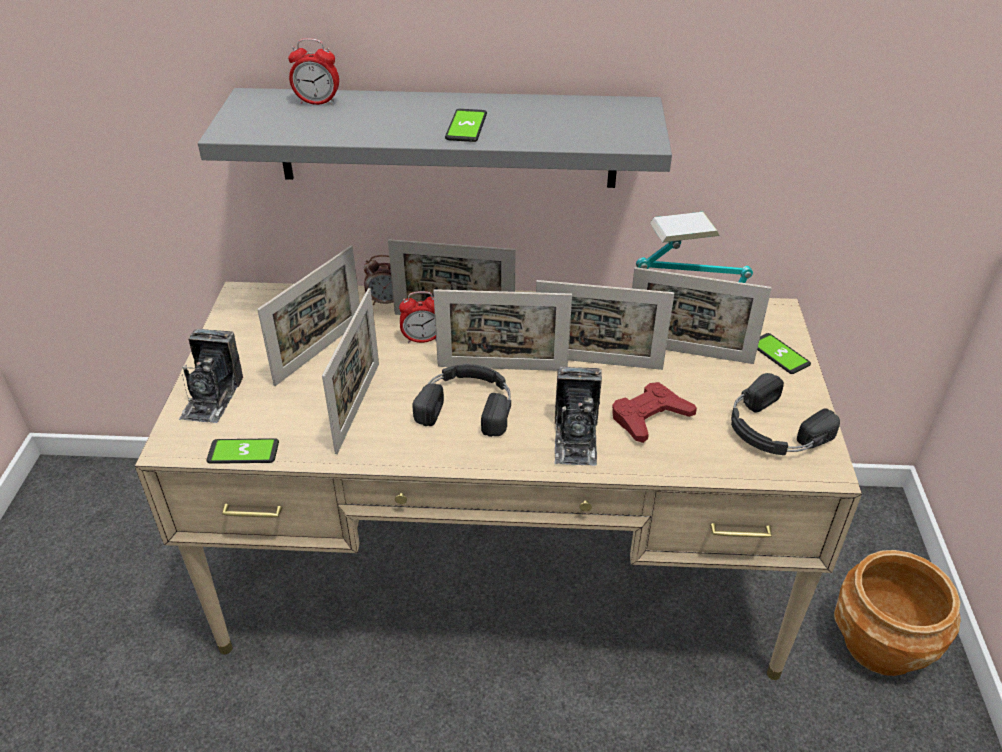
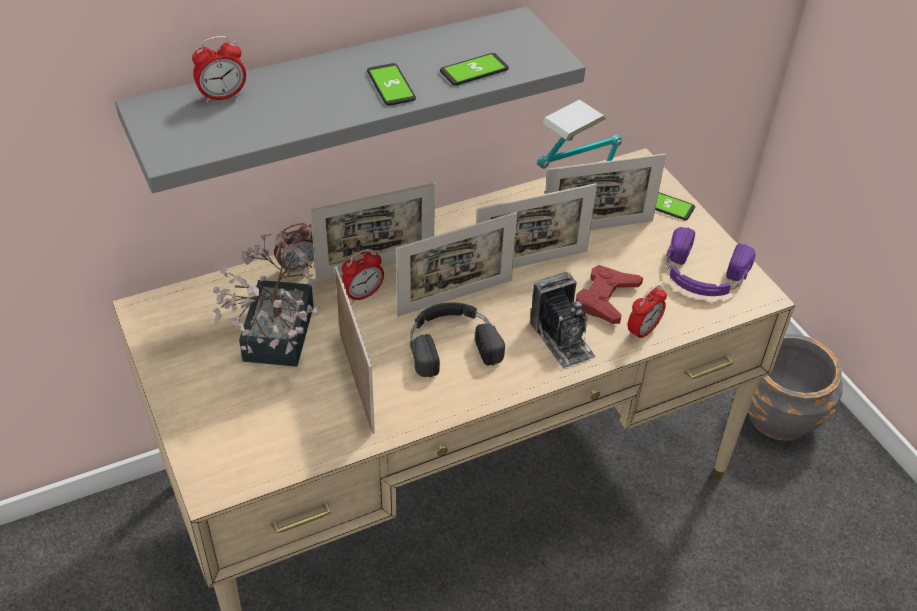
camera: 30 degrees left, 5 degrees up
(212, 397) = (208, 425): camera -> none
(243, 452) = (286, 466): phone -> phone (474, 70)
(319, 351) = (275, 341): picture frame -> potted plant
(665, 459) = (643, 331): none -> alarm clock
(772, 430) = (703, 275): black headphones -> purple headphones
(880, 644) = (779, 416): brown planter -> grey planter

